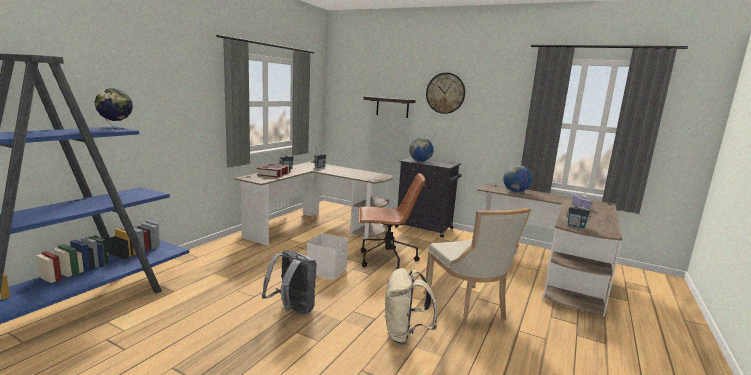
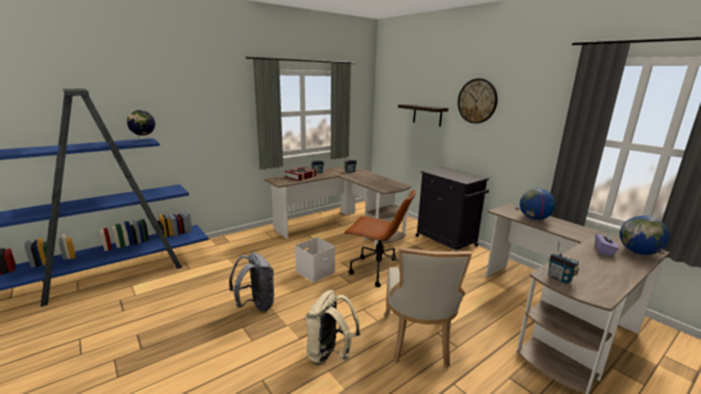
camera: 25 degrees right, 5 degrees up
(420, 161) = (442, 173): globe -> globe (638, 252)

